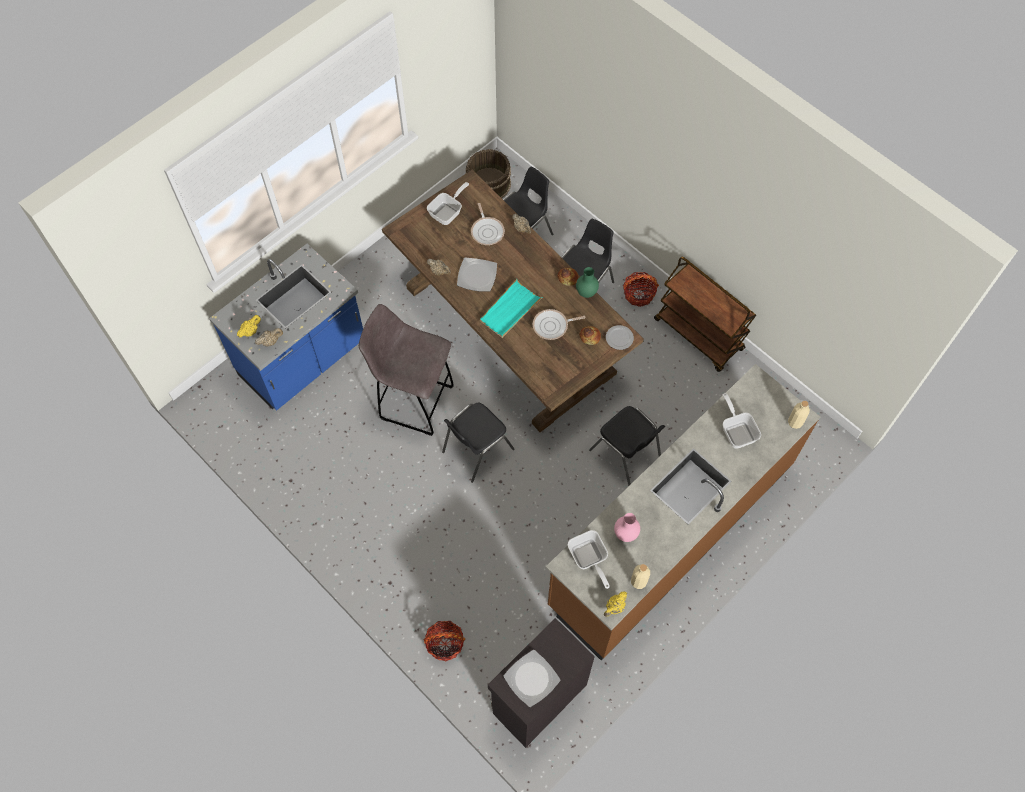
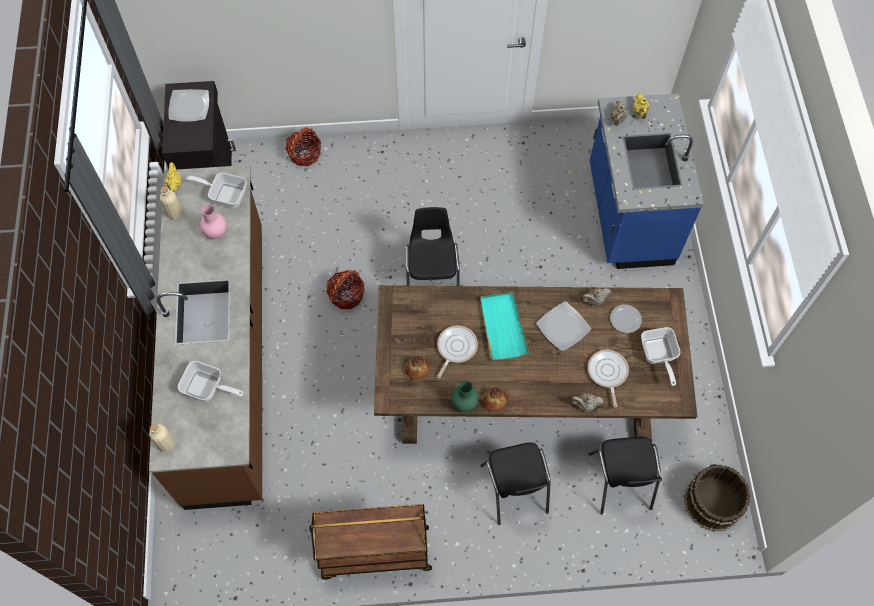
camera: 130 degrees right, 0 degrees up
(414, 401) = (517, 267): grey stool -> none
(487, 231) = (607, 373): frying pan -> frying pan turned 60 degrees clockwise
(619, 338) = (393, 393): plate -> plate (625, 320)
(626, 454) = (323, 386): black chair -> none
(638, 294) = (465, 536): basket -> basket (346, 295)

